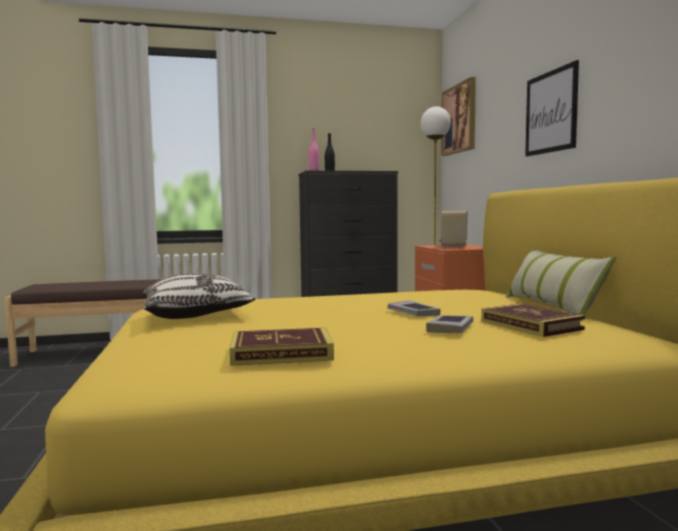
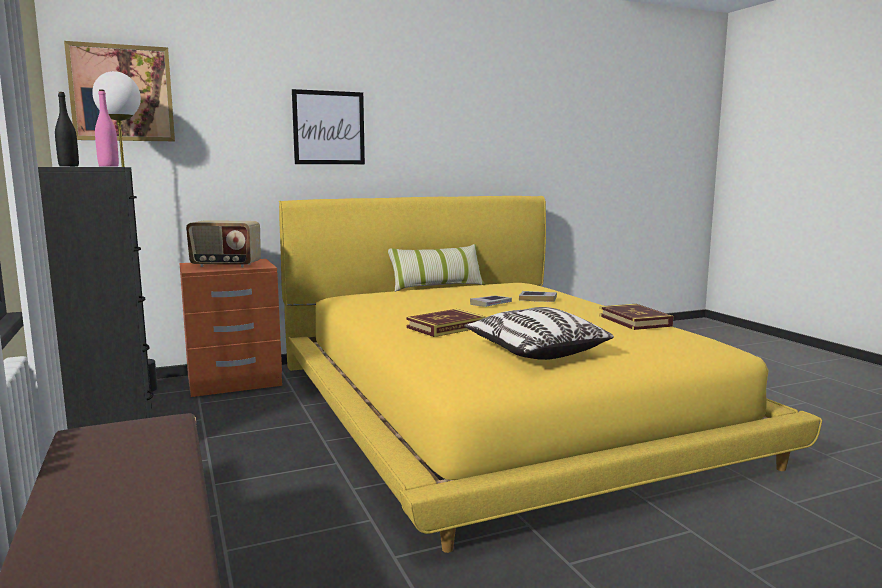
camera: 100 degrees left, 5 degrees up
(530, 325) = (514, 290): book -> book (445, 327)

